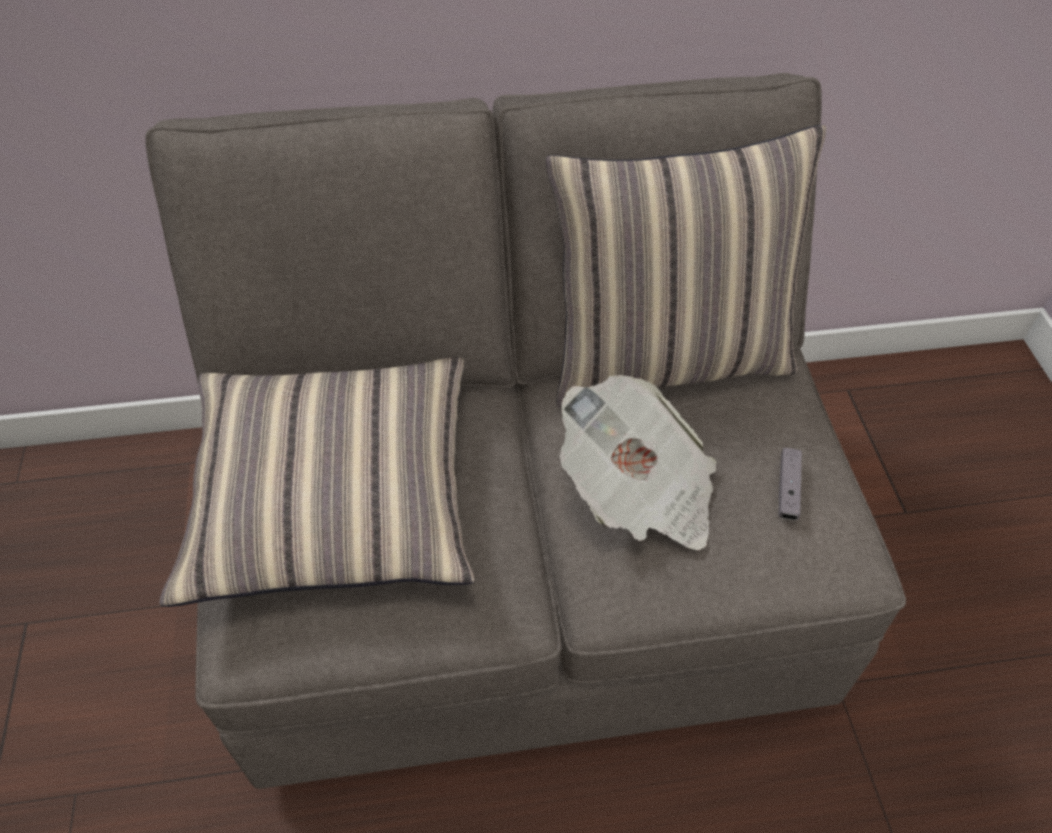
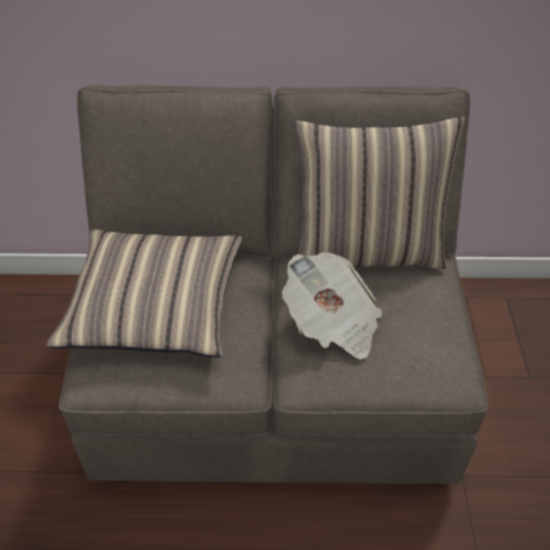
camera: 10 degrees right, 5 degrees down
(787, 489) = (424, 333): grey game controller -> none

